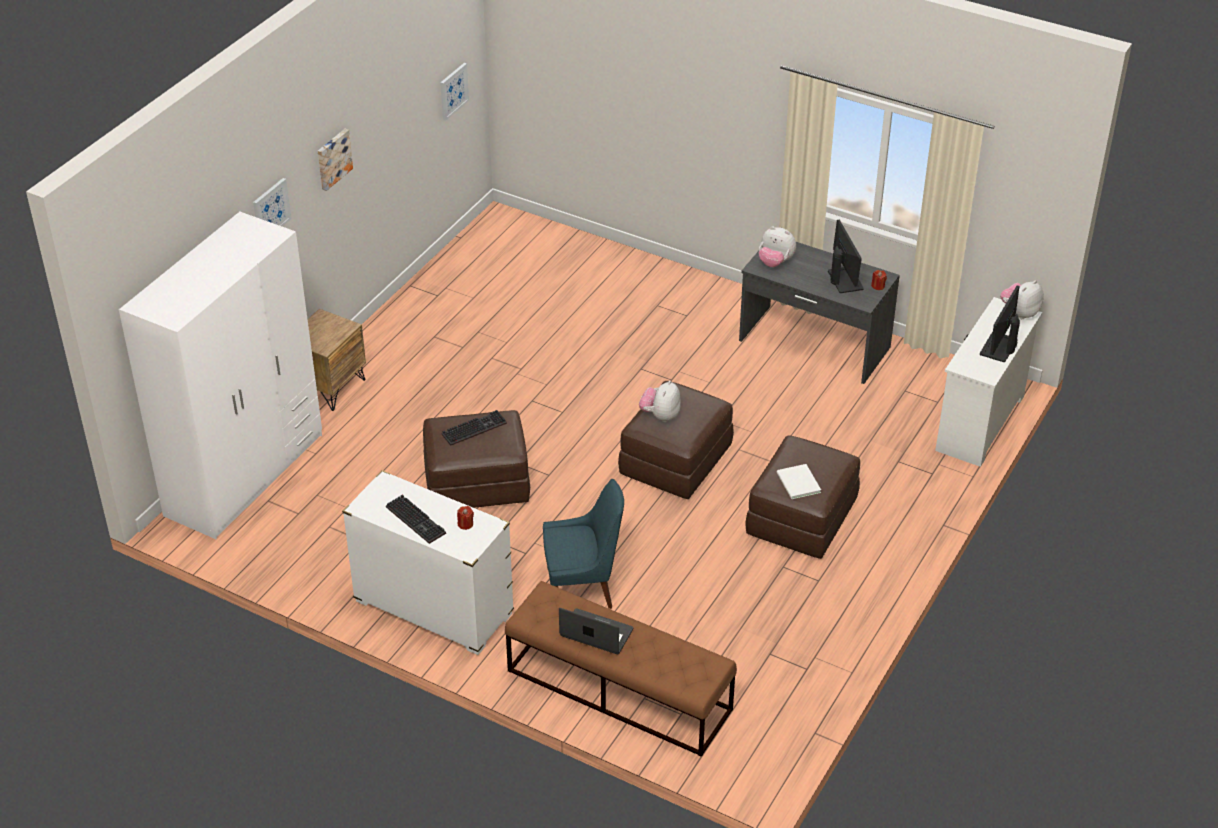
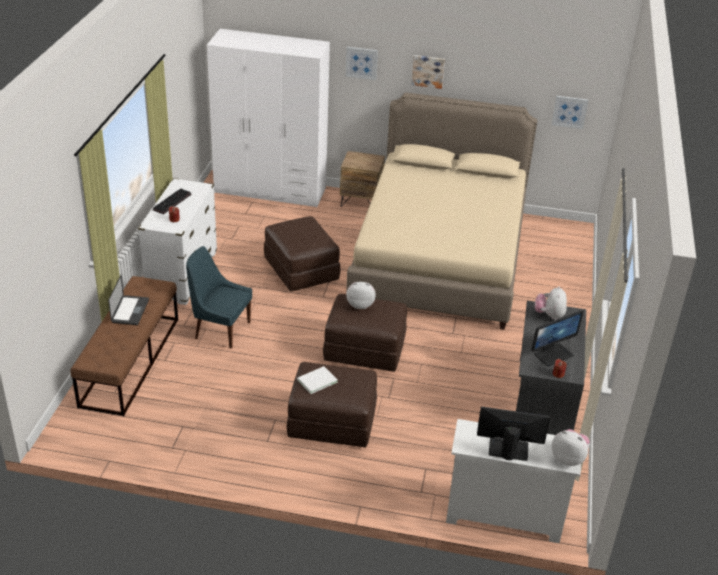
camera: 70 degrees right, 5 degrees down
(474, 428) = (308, 232): keyboard -> none
(507, 348) = (440, 257): none -> beige bed
(583, 587) = (220, 330): blue chair -> blue chair turned 135 degrees clockwise

